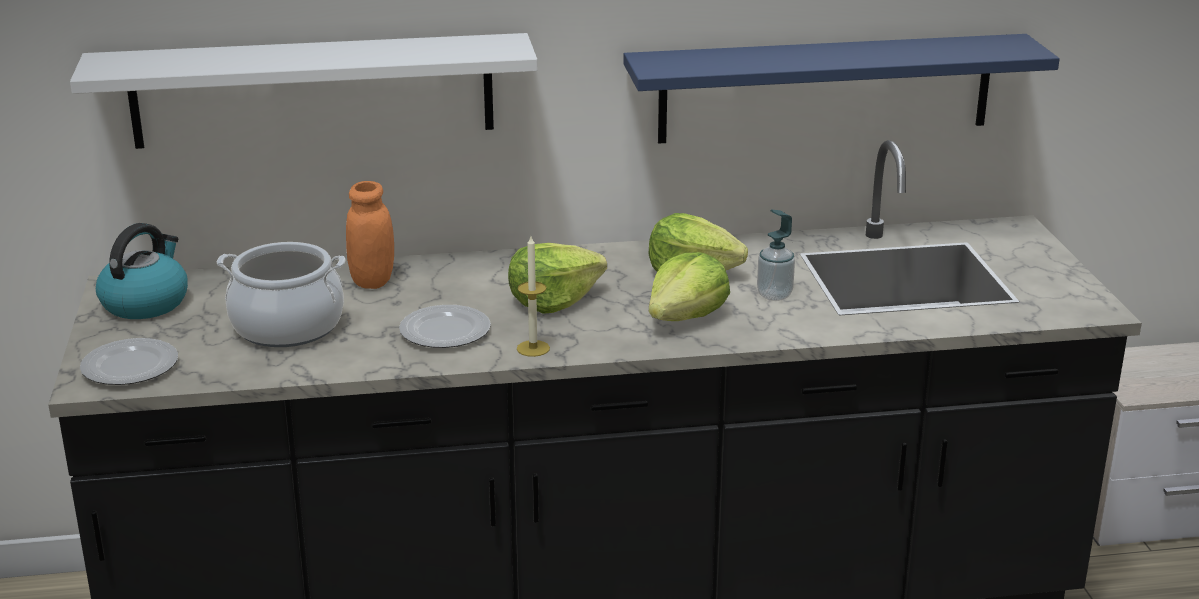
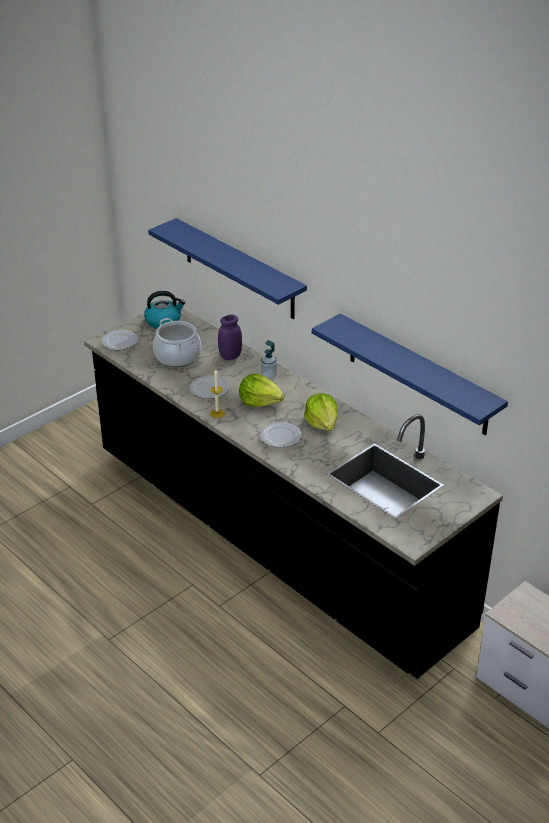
camera: 55 degrees right, 10 degrees up
(313, 90) = (239, 269): white shelf -> blue shelf
(372, 281) = (230, 356): orange jar -> purple jar
(686, 317) = (281, 437): lettuce -> plate
(774, 295) = (325, 451): soap dispenser -> soap dispenser (268, 376)

